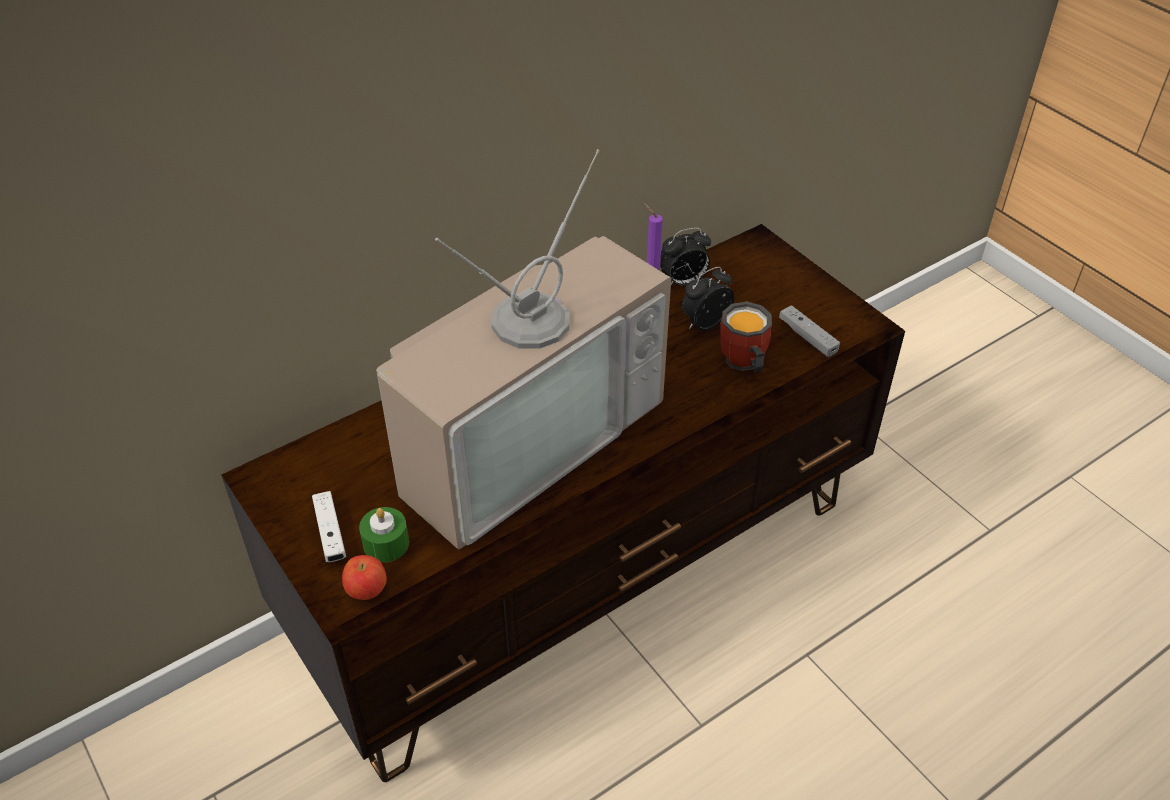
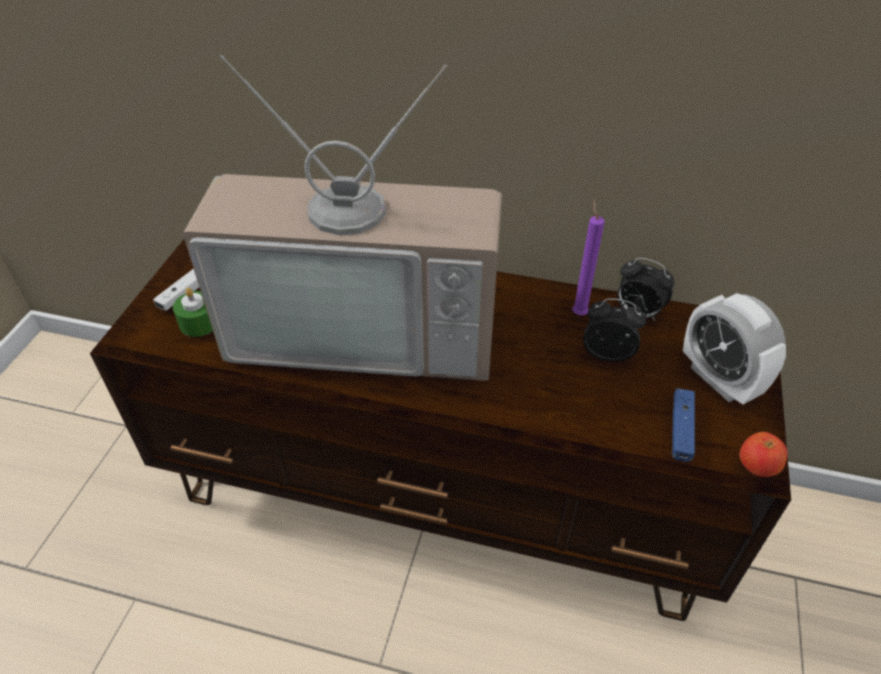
camera: 50 degrees right, 0 degrees up
(367, 590) = (149, 339): apple -> apple (756, 467)
(741, 364) = (590, 404): mug -> none
(785, 289) = (719, 379): none -> alarm clock
(807, 337) = (681, 430): grey game controller -> blue game controller

